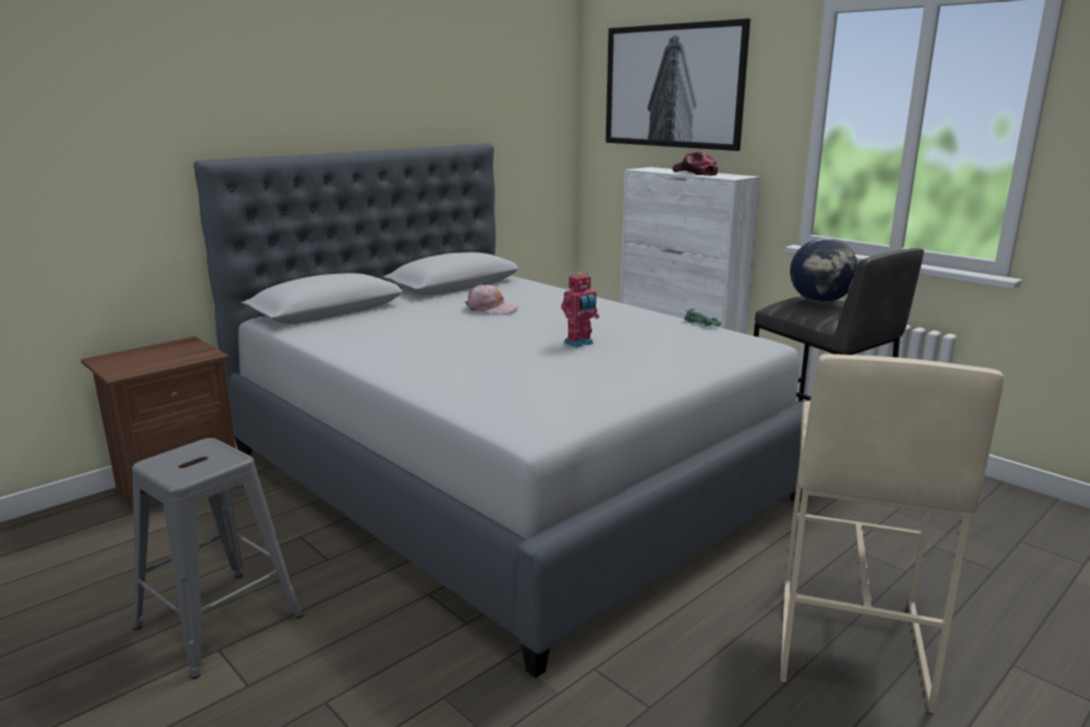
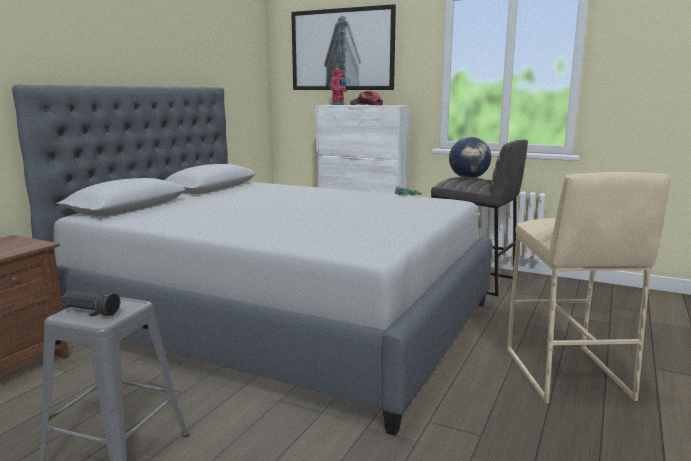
camera: 20 degrees left, 5 degrees down
(182, 462) = (91, 312): none -> black flashlight
(491, 309) = (256, 197): pink cap -> none
(580, 343) = (342, 209): toy robot -> toy robot (338, 104)

